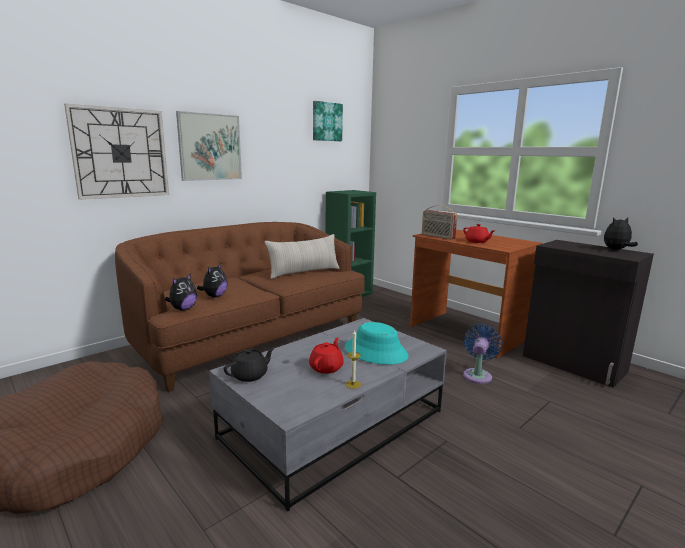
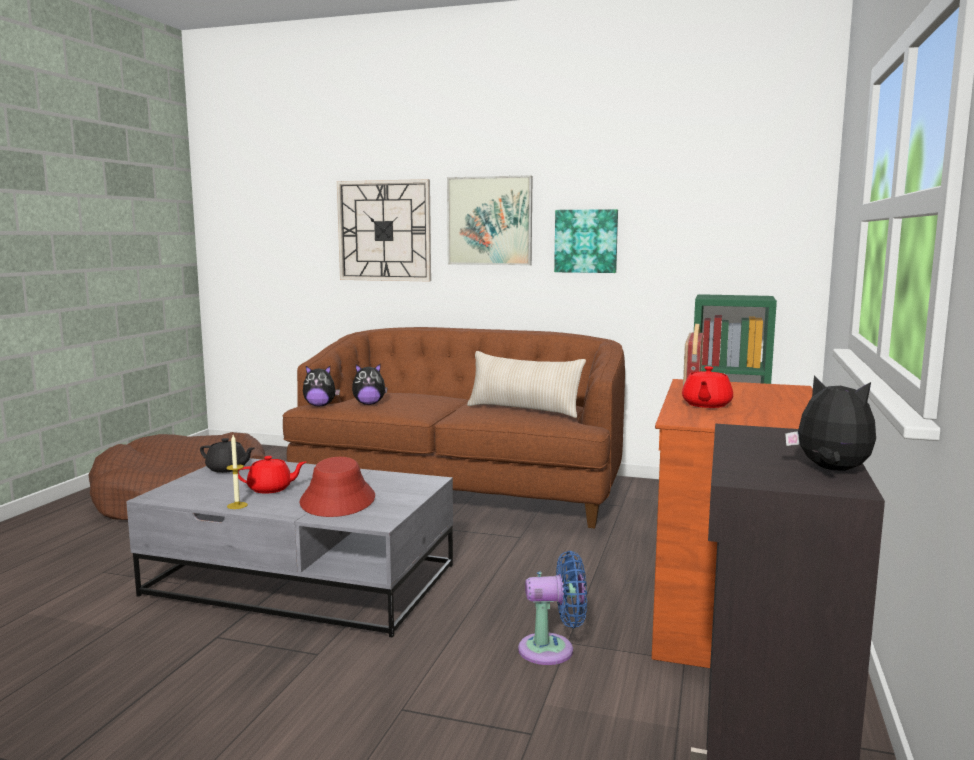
camera: 60 degrees right, 5 degrees down
(326, 121) = (709, 169): picture -> picture (586, 241)
(376, 352) = (338, 500): turquoise hat -> red hat

